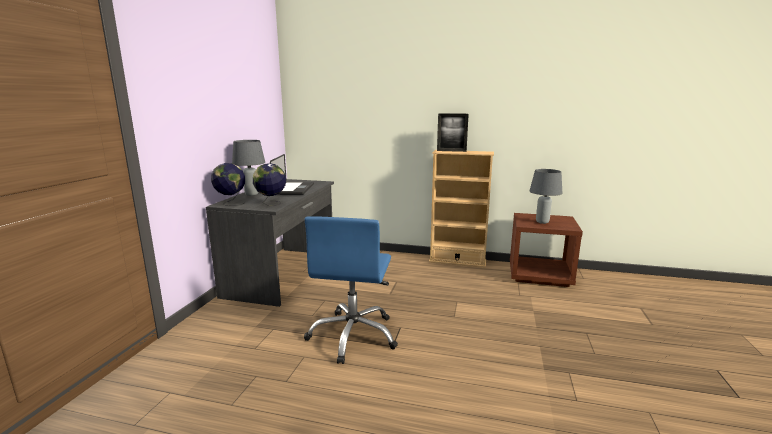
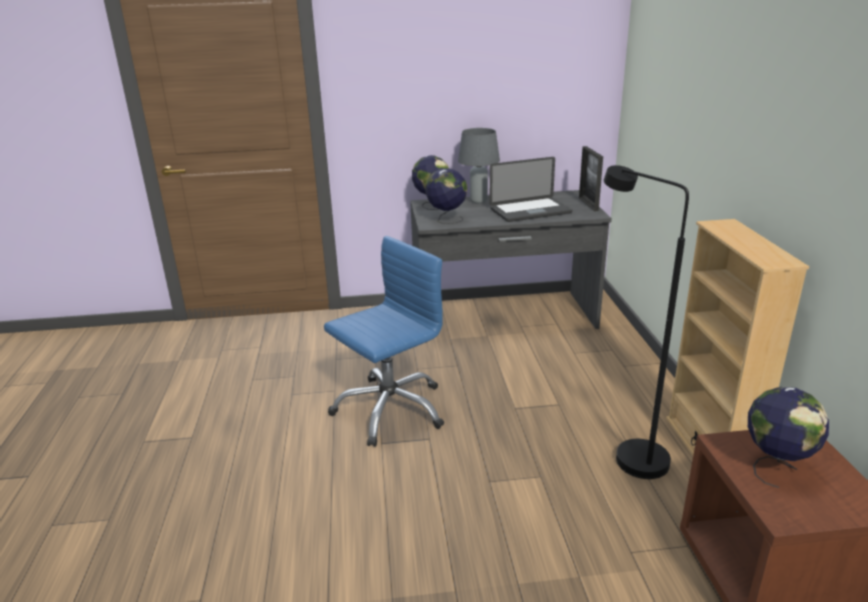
camera: 70 degrees right, 10 degrees up
(353, 335) = (390, 409): blue office chair -> blue office chair turned 150 degrees clockwise
(451, 151) = (735, 231): picture frame -> picture frame (588, 204)
(451, 277) = (629, 454): none -> black floor lamp
(541, 222) = (775, 467): grey table lamp -> globe

